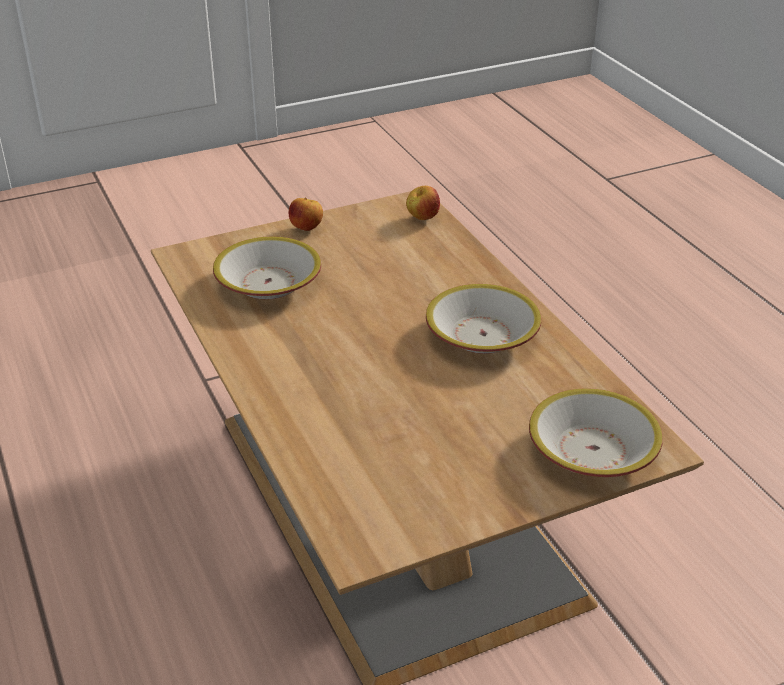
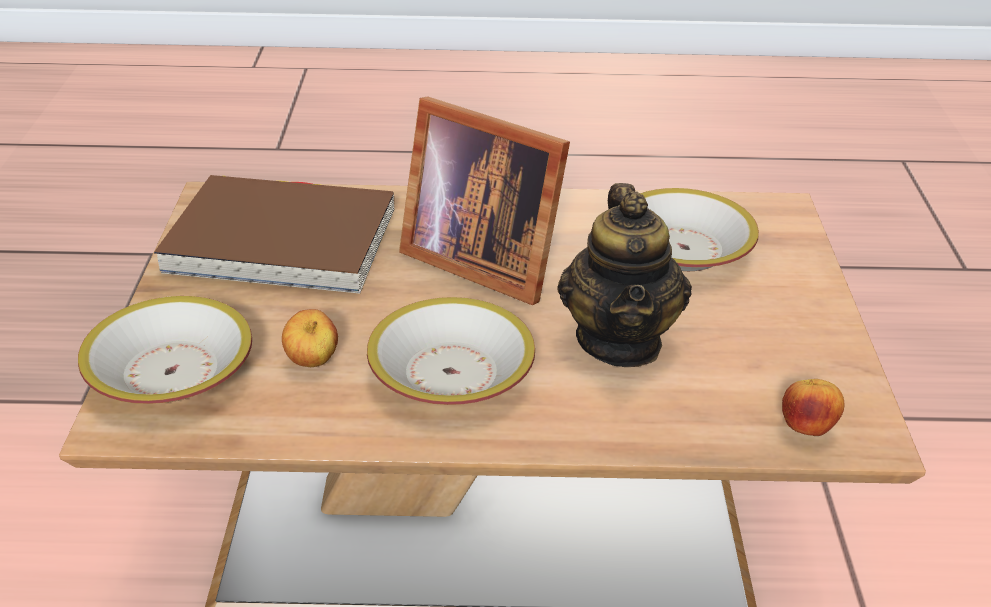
camera: 115 degrees right, 0 degrees up
(307, 228) = (815, 310): apple -> apple (312, 363)
(344, 361) = (481, 259): none -> picture frame
(395, 284) = (620, 341): none -> teapot
(396, 470) = (282, 242): none -> brown book

